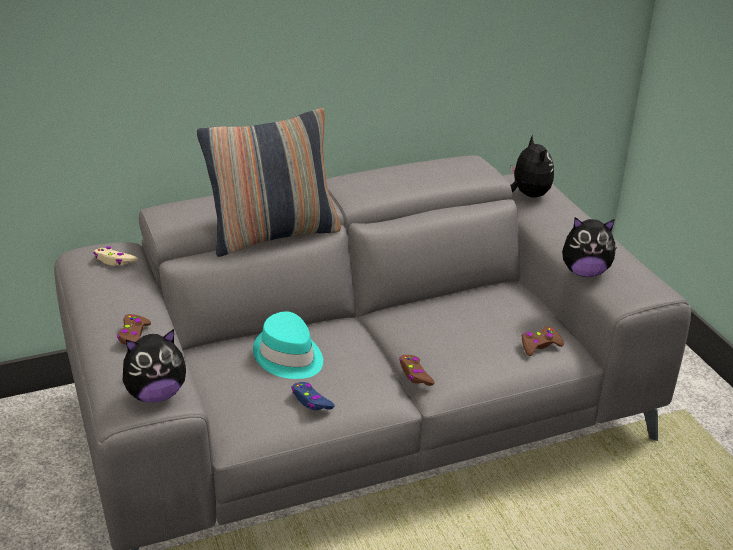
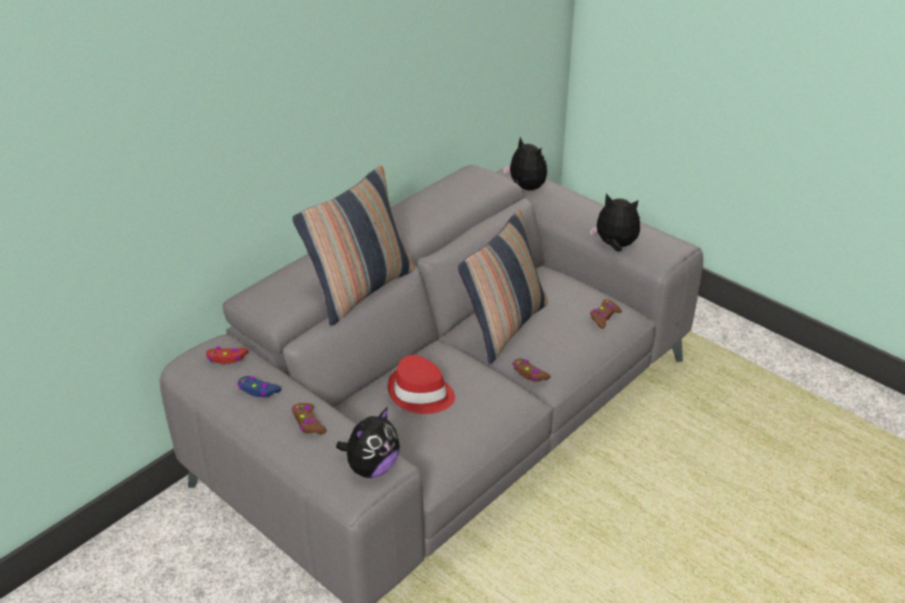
camera: 25 degrees left, 5 degrees up
(114, 261) = (227, 358): beige game controller -> red game controller
(288, 357) = (420, 394): turquoise hat -> red hat
(311, 401) = (468, 426): blue game controller -> blue game controller (258, 390)
(424, 323) = (504, 327): none -> pillow
(584, 272) = (615, 246): plush toy -> plush toy turned 135 degrees counterclockwise

